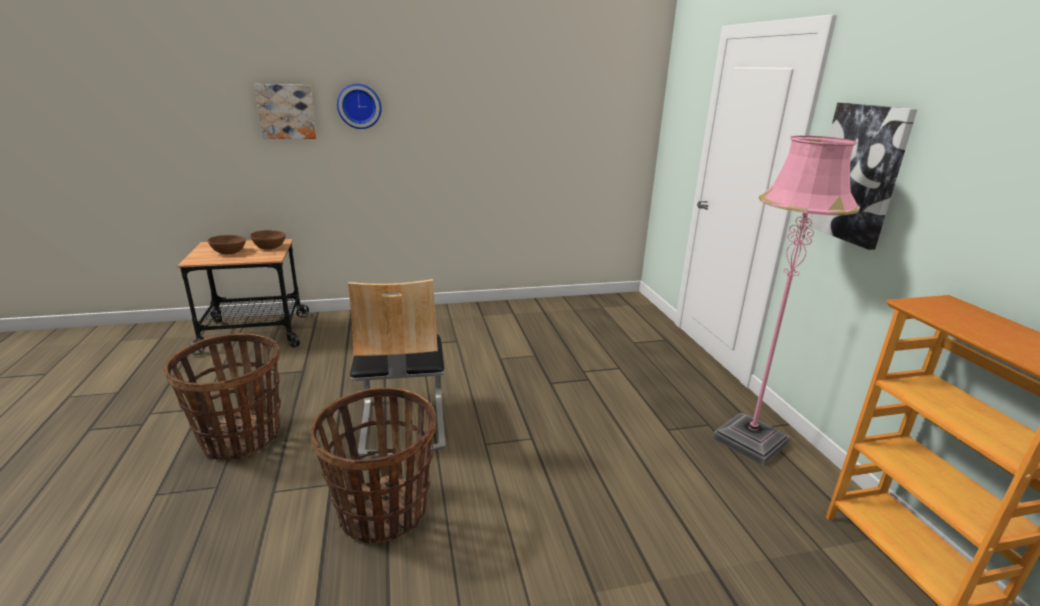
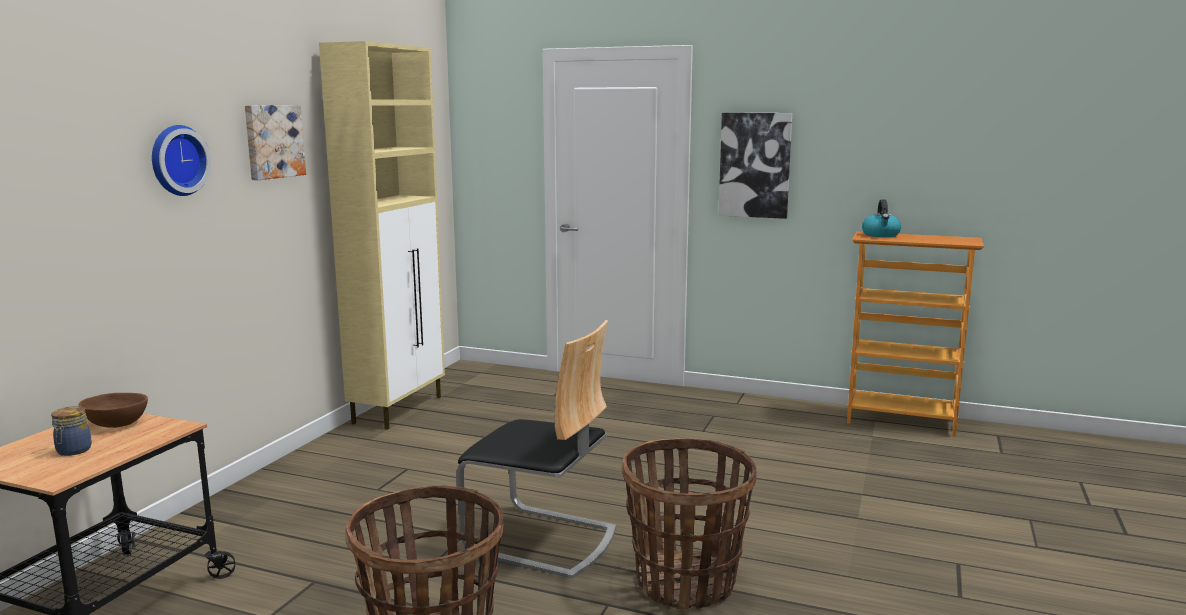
camera: 55 degrees left, 10 degrees down
(228, 252) = (73, 451): brown bowl -> jar
(287, 111) = (75, 179): picture -> picture (273, 141)
(534, 306) = (399, 409): none -> beige cabinet
(749, 441) = (749, 411): pink floor lamp -> none
(960, 310) = (881, 235): none -> kettle

